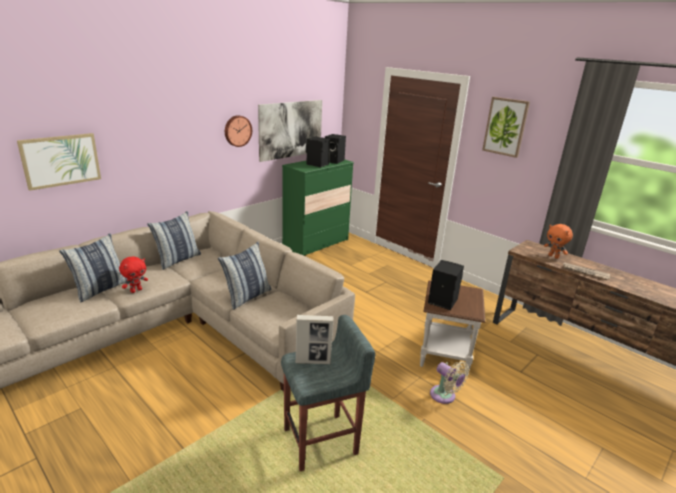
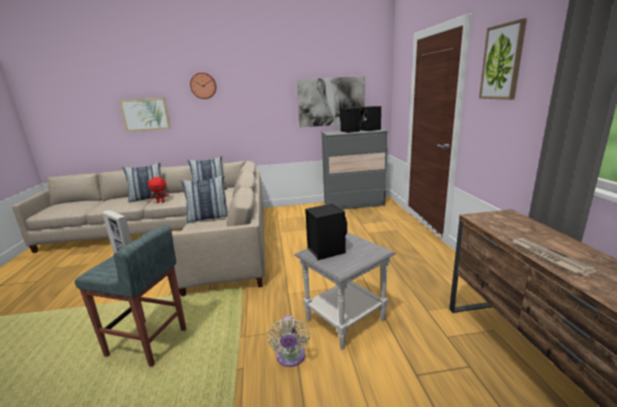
camera: 40 degrees right, 5 degrees down
(237, 131) = (277, 100): wall clock -> wall clock (203, 86)
(316, 243) = (353, 204): green dresser -> grey dresser
(444, 355) = (345, 321): brown side table -> grey side table
(553, 256) = (522, 231): orange plush toy -> none

